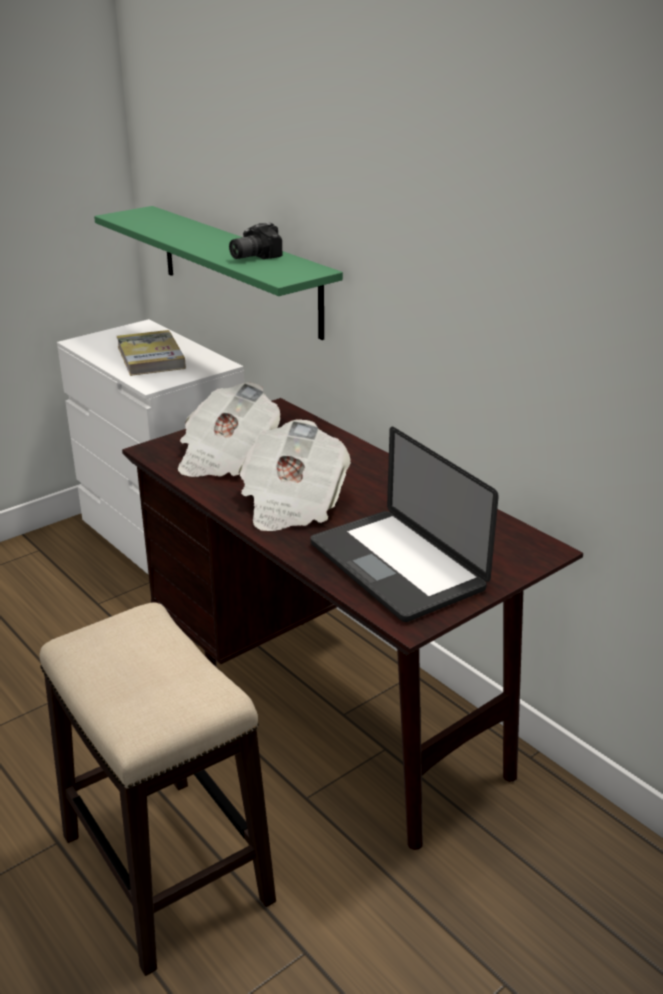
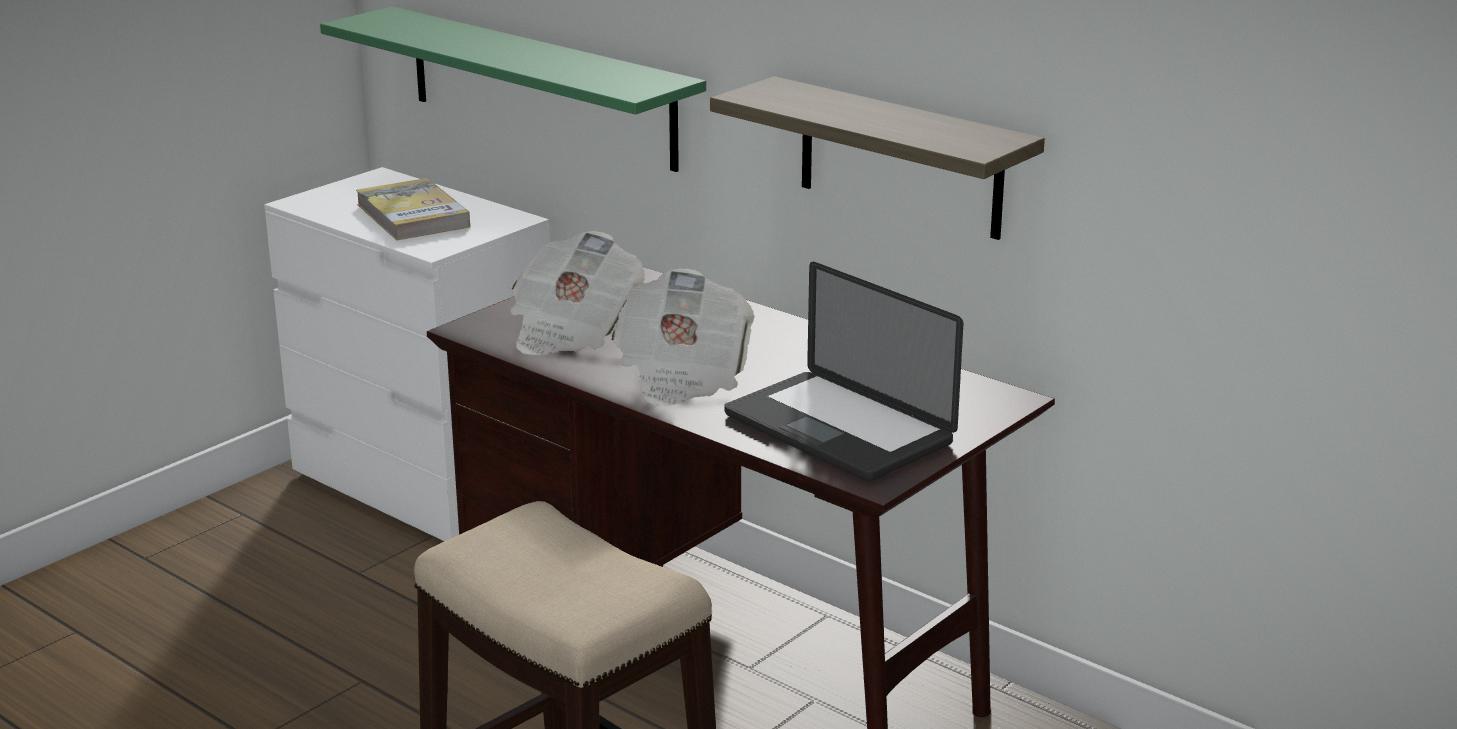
camera: 10 degrees left, 5 degrees down
(252, 256) = (577, 67): camera -> none
(477, 345) = (900, 158): none -> shelf

